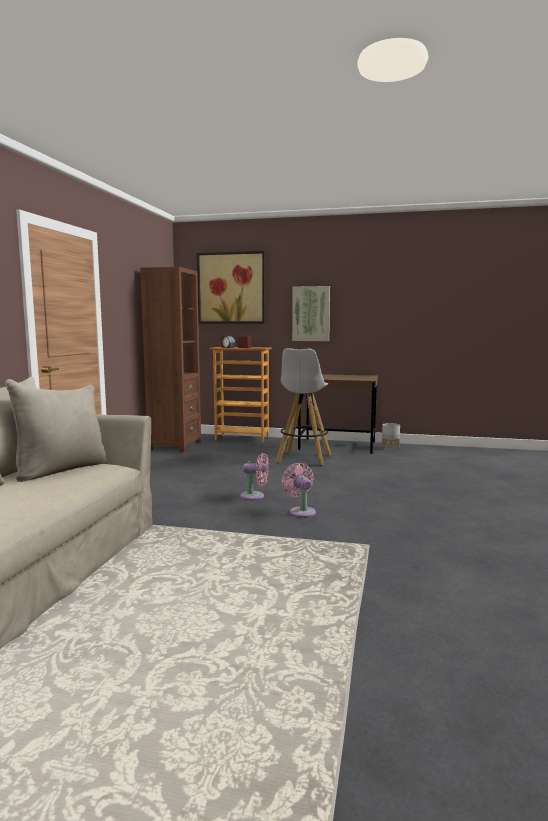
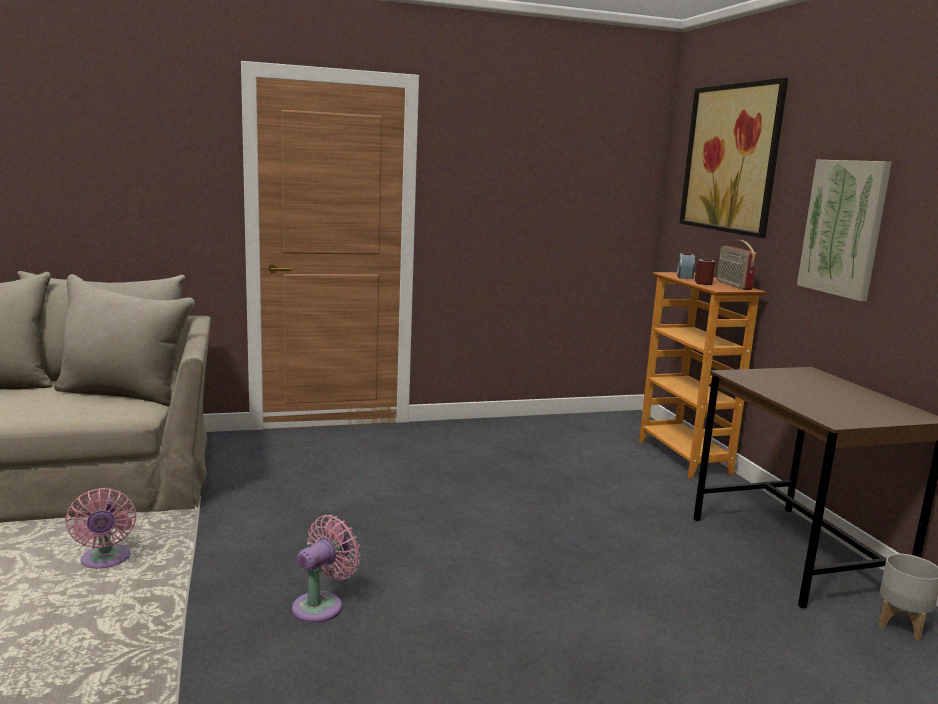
camera: 60 degrees right, 5 degrees up
(175, 446) = (562, 426): brown bookcase -> none
(255, 347) = (733, 285): none -> radio
(255, 496) = (370, 546): pink fan -> pink fan (105, 561)
(303, 459) = (640, 538): white stool -> none

